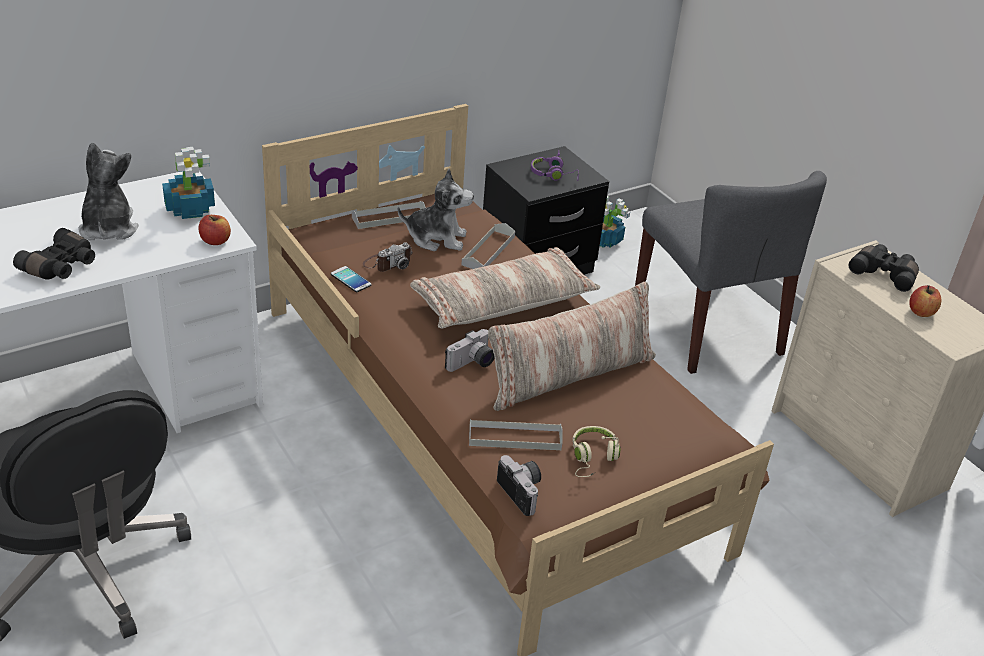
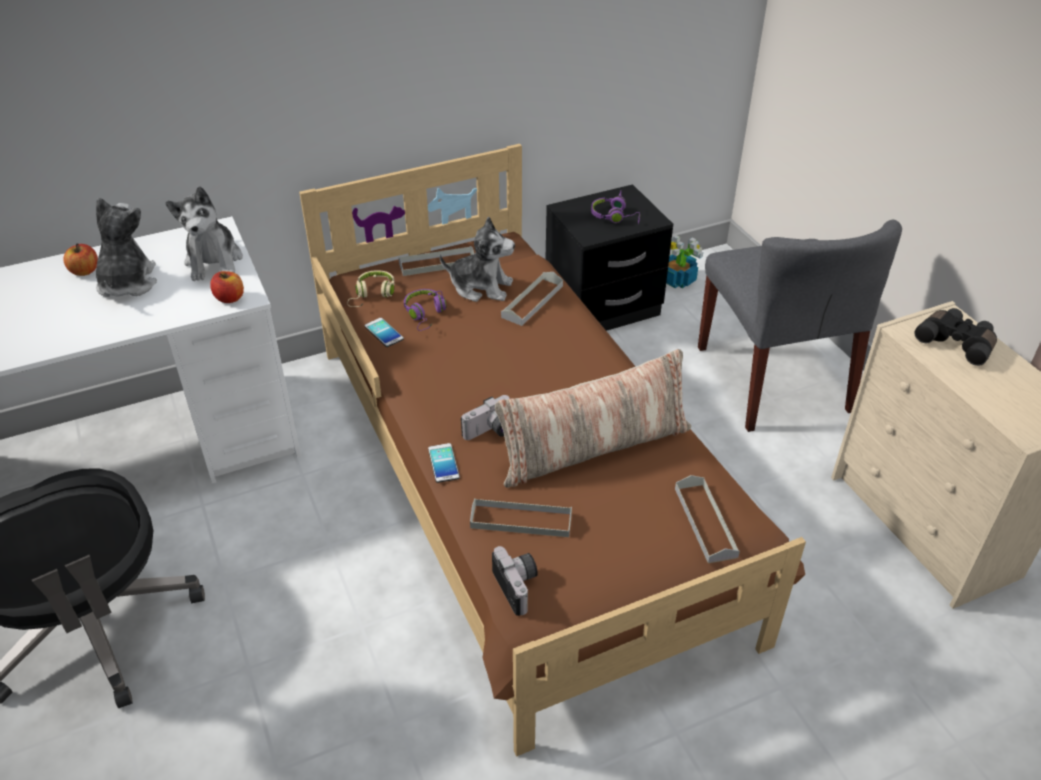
camera: 10 degrees right, 5 degrees up
(61, 266) = (70, 325): black binoculars -> none
(191, 208) = (214, 261): potted plant -> plush toy
(388, 263) = (425, 314): camera -> purple headphones
(432, 392) = (443, 463): none -> phone
(502, 302) = (536, 361): pillow -> none
(593, 458) = (602, 547): beige headphones -> beige headphones (372, 295)
(681, 434) = (705, 522): none -> grey tray
(921, 312) = (994, 391): apple -> apple (85, 271)

